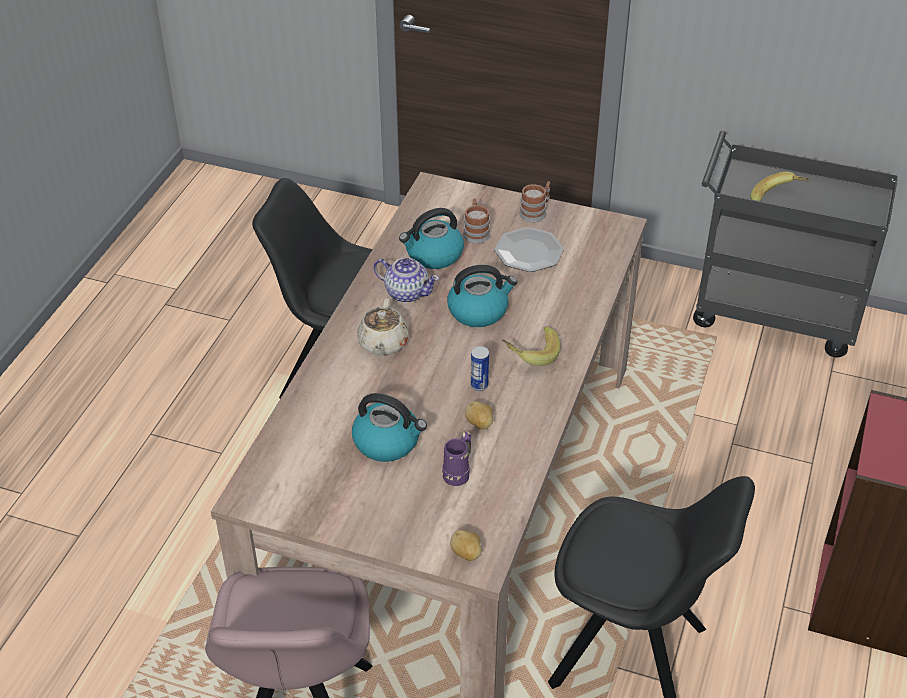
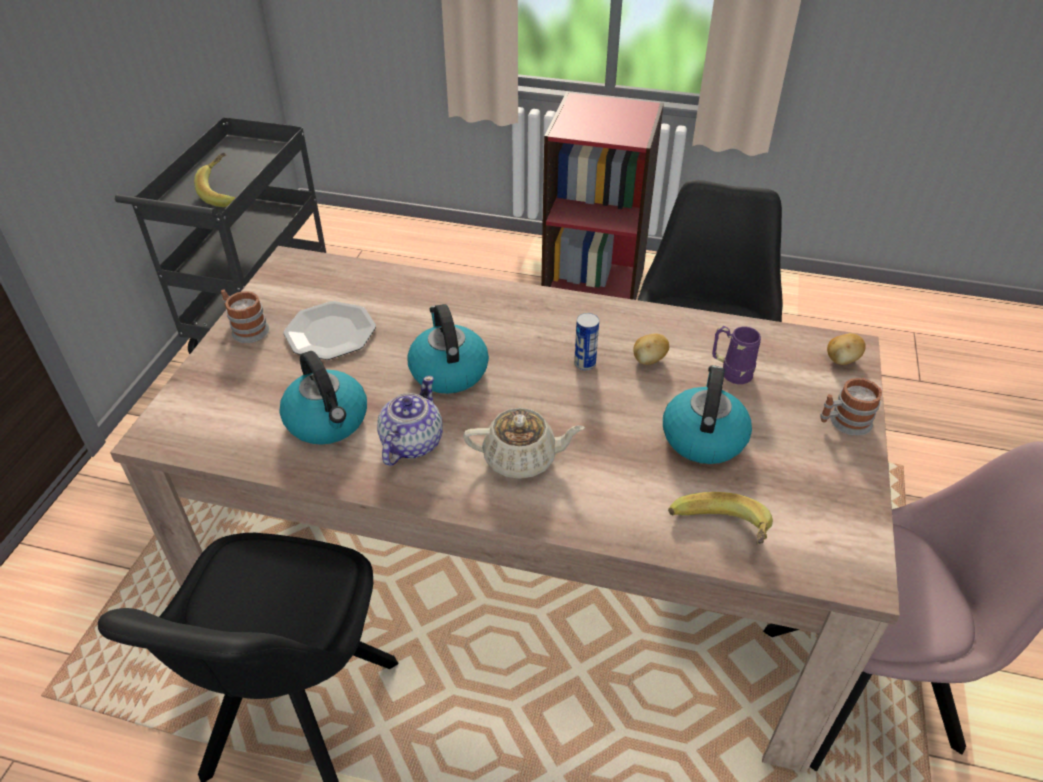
camera: 95 degrees left, 0 degrees up
(476, 232) = (281, 382): mug -> mug (843, 422)
(530, 354) = (524, 326): banana -> banana (719, 536)

